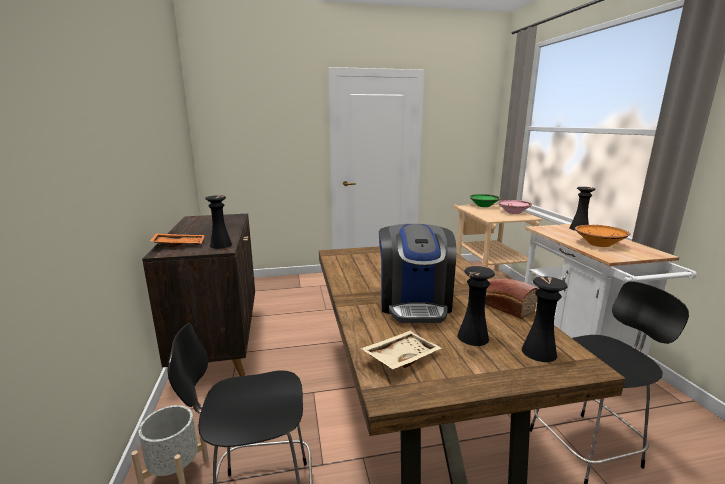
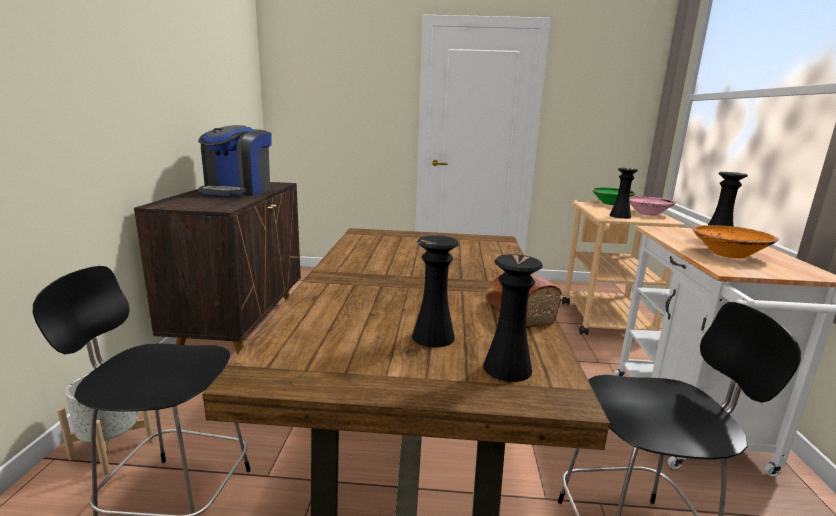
camera: 15 degrees right, 0 degrees up
(179, 244) = (186, 200): orange tray -> none
(221, 245) = (225, 205): black vase -> black vase (620, 216)
(400, 357) = (314, 341): beige tray -> none
(414, 303) = (400, 291): coffee machine -> coffee machine (238, 191)

